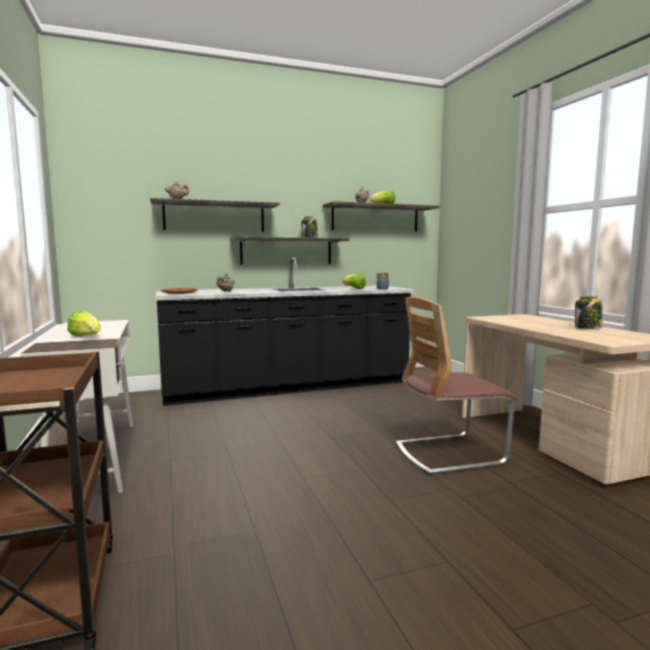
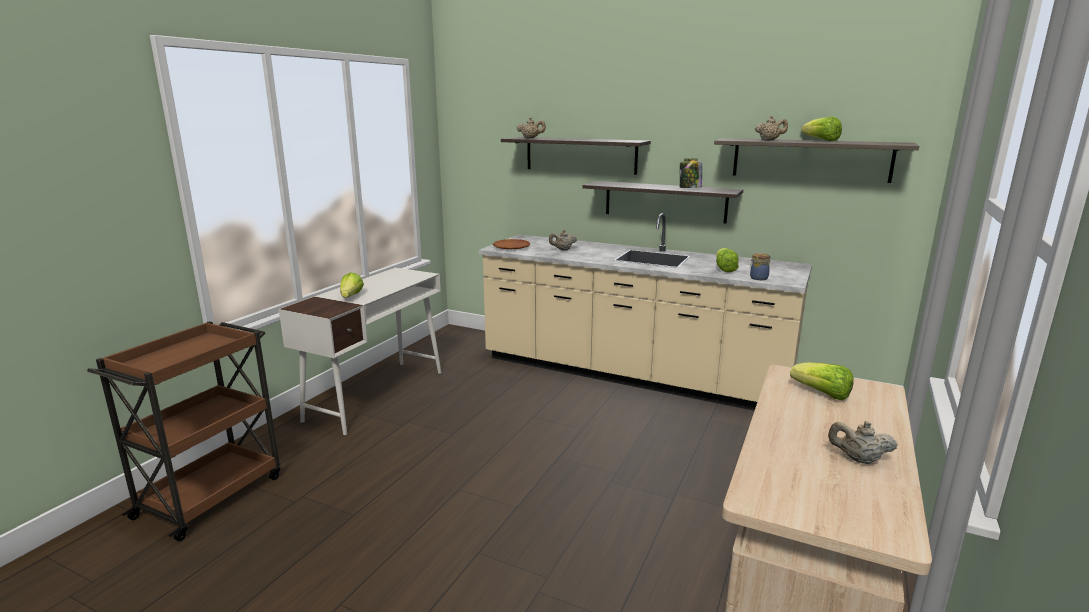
camera: 45 degrees right, 10 degrees up
(288, 387) = (631, 375): black counter -> beige counter
(449, 454) = (630, 540): chair -> none
(514, 319) = (822, 394): none -> lettuce
(587, 328) = (858, 459): jar -> beige teapot

